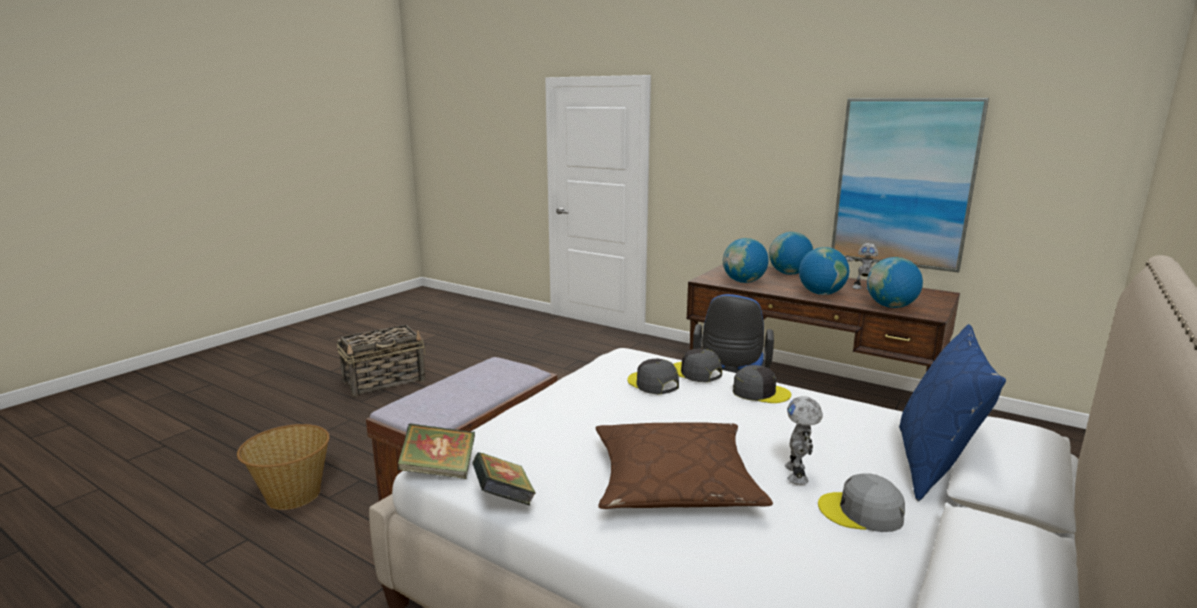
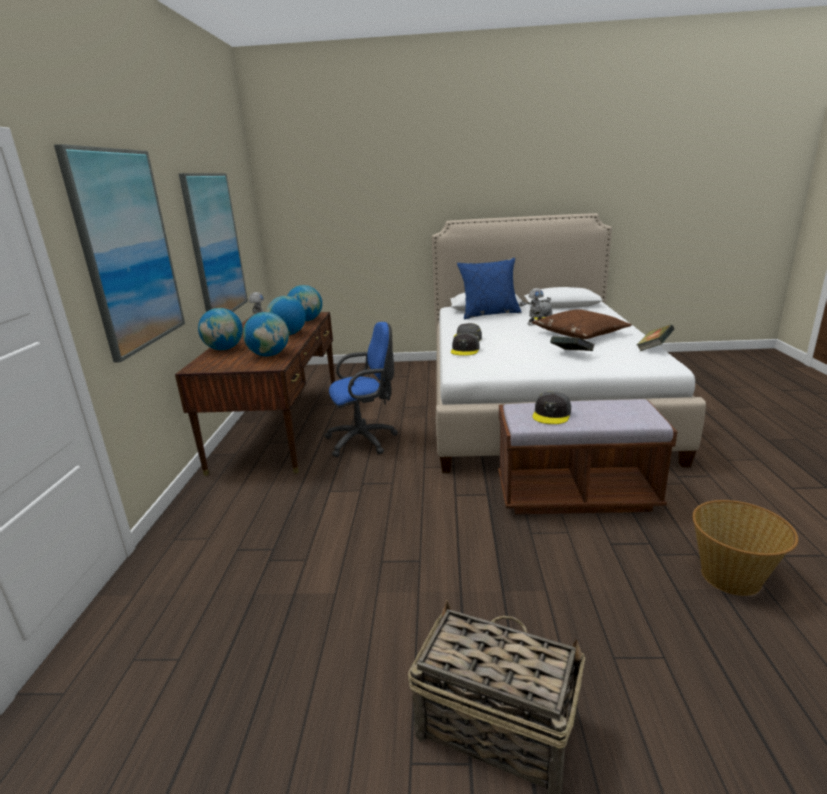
camera: 120 degrees left, 5 degrees up
(439, 470) = (671, 363): book -> book (571, 354)
(652, 383) = (500, 352): grey cap -> grey cap (552, 414)
(725, 155) = (128, 251): none -> picture

